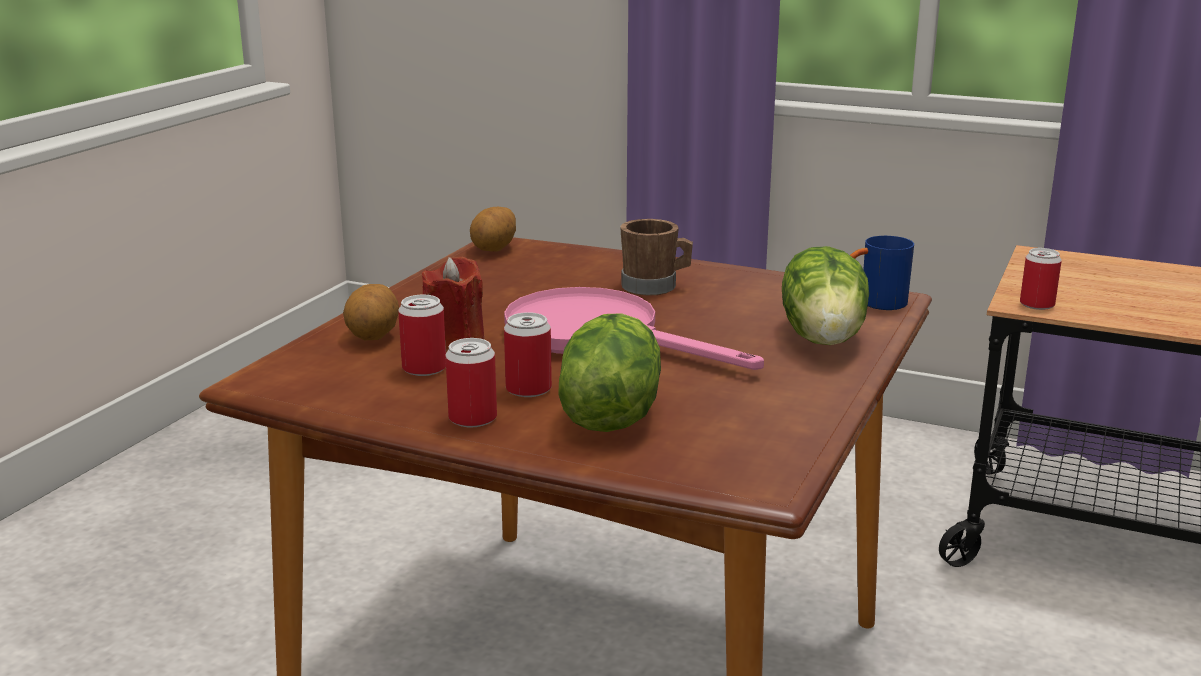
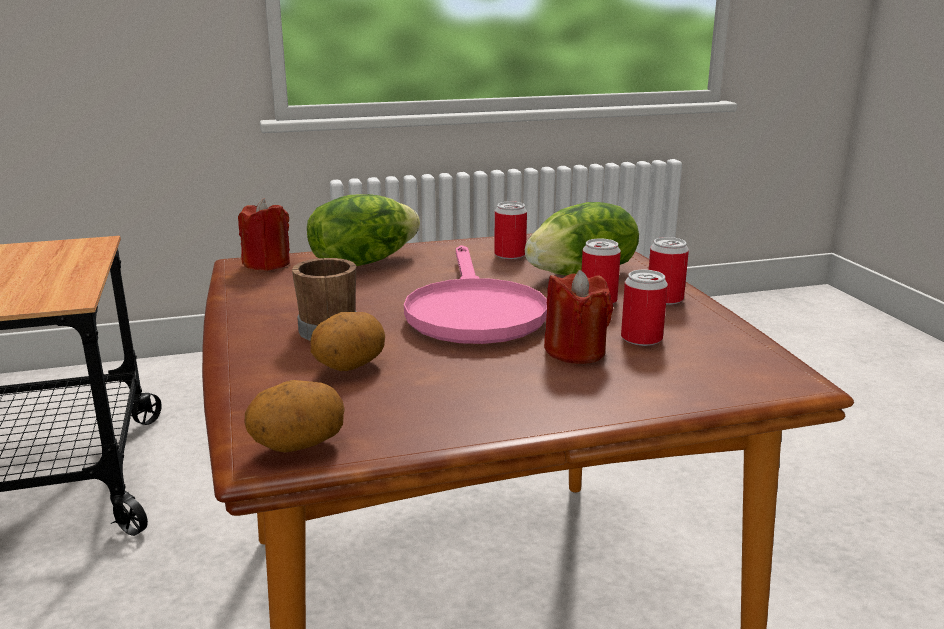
camera: 130 degrees left, 0 degrees up
(373, 336) = (636, 383): potato -> potato (349, 367)
(874, 304) = (267, 264): blue mug -> red candle
(1037, 305) = (67, 296): can -> can (510, 255)

